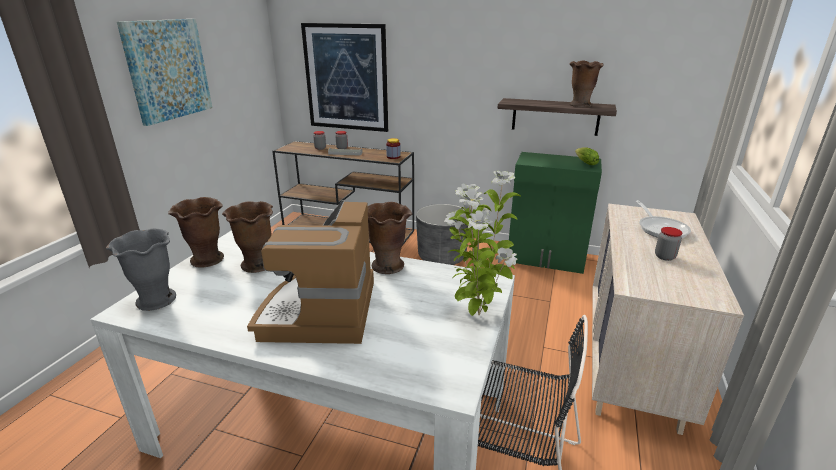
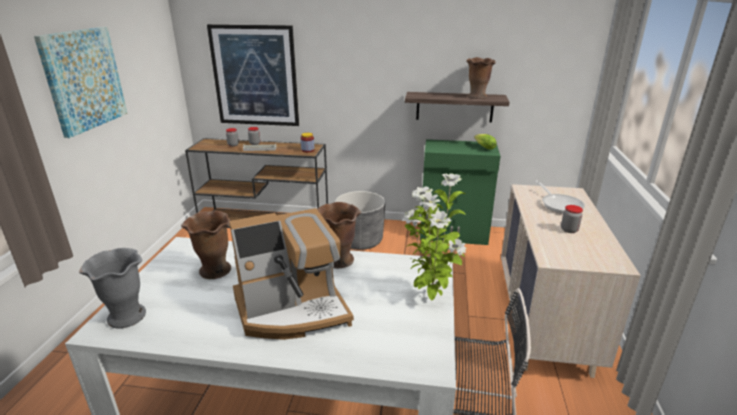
camera: 10 degrees left, 0 degrees up
(207, 260) = (162, 270): brown vase -> none
(321, 311) = (292, 310): coffee machine -> coffee machine turned 105 degrees counterclockwise

